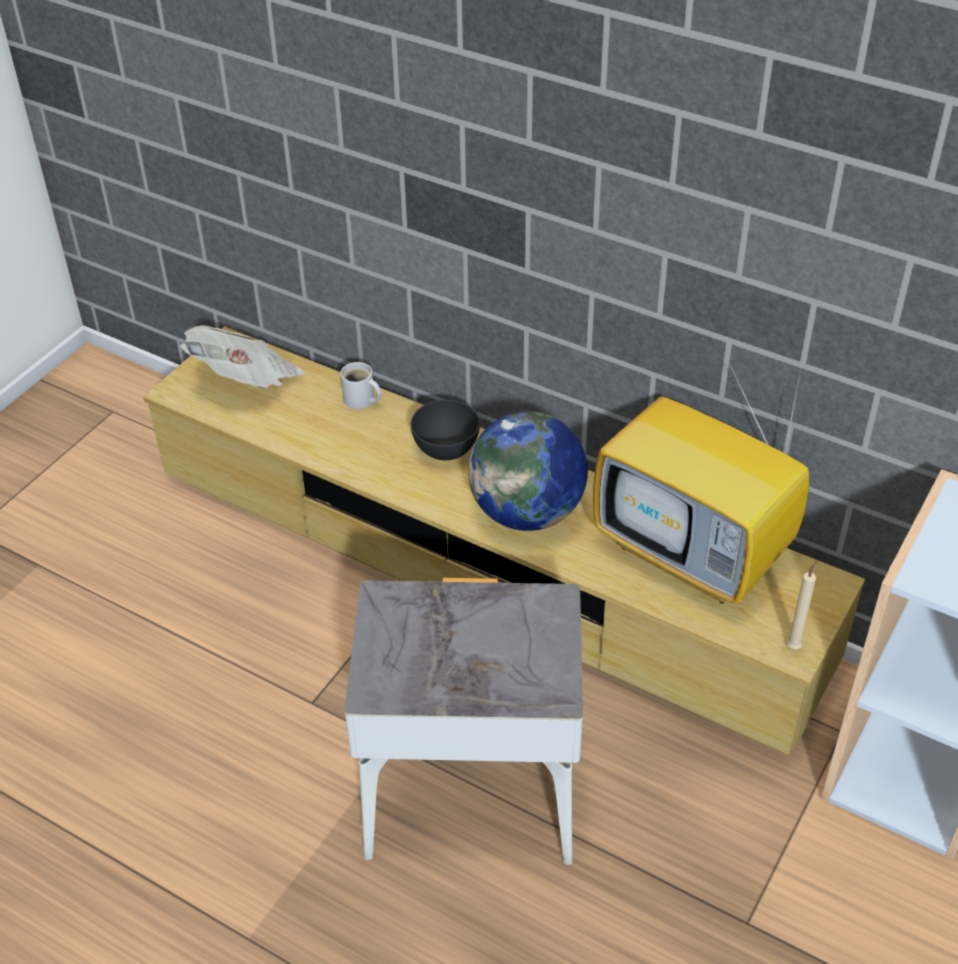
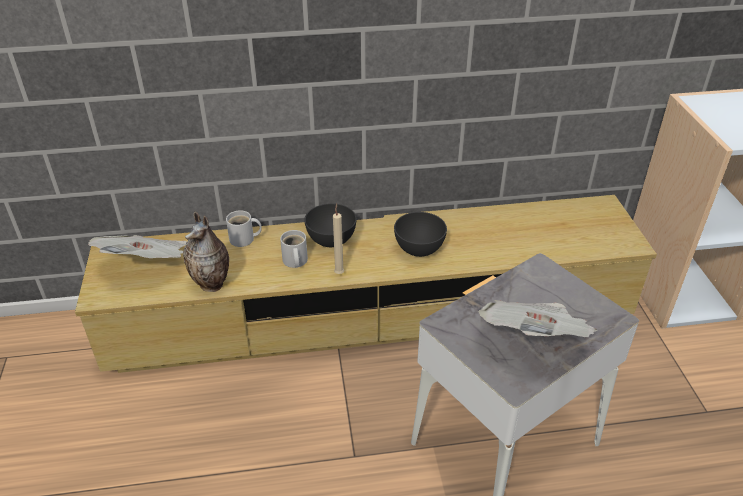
camera: 40 degrees left, 5 degrees down
(281, 436) = (213, 285): none -> vase
(382, 453) = (294, 261): none -> white mug
(445, 665) = (533, 339): none -> newspaper
(527, 512) = (419, 249): globe -> grey bowl
(696, 554) = (529, 224): television -> none
(794, 646) = (628, 241): beige candle -> beige candle (339, 272)

